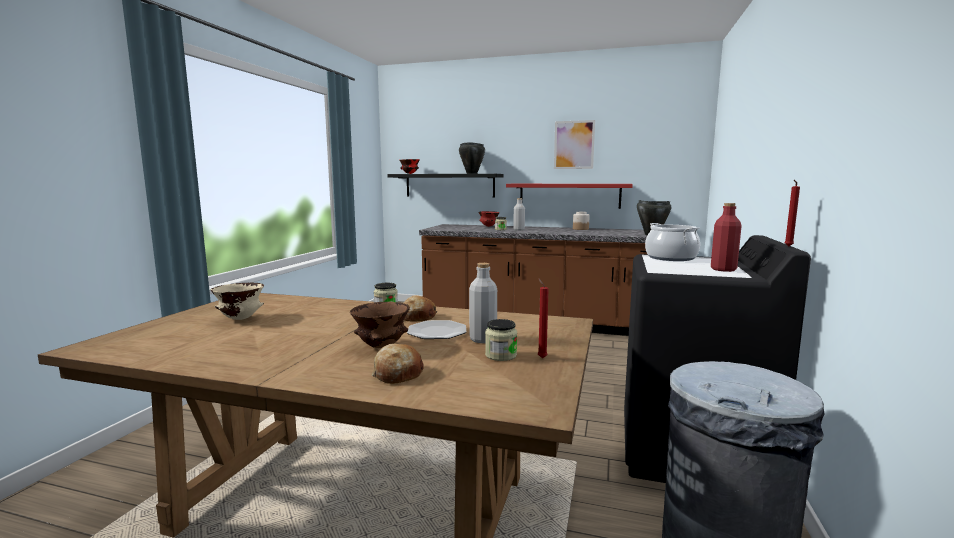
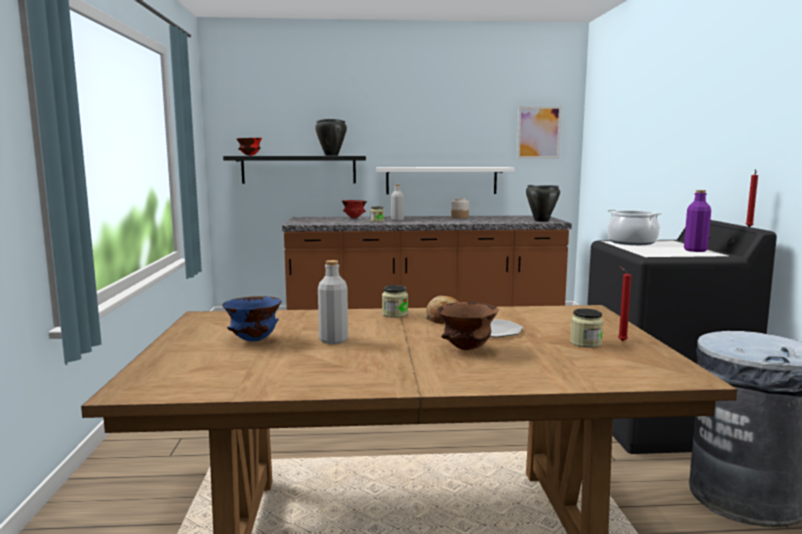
camera: 20 degrees left, 0 degrees up
(240, 319) = (253, 340): beige bowl -> blue bowl
(397, 374) = (529, 369): bread -> none
(483, 339) = (544, 332): grey bottle -> grey bottle (333, 340)
(569, 195) = (441, 180): red shelf -> white shelf
(574, 145) = (445, 124): picture -> picture (538, 132)
(723, 269) = (695, 250): red bottle -> purple bottle

